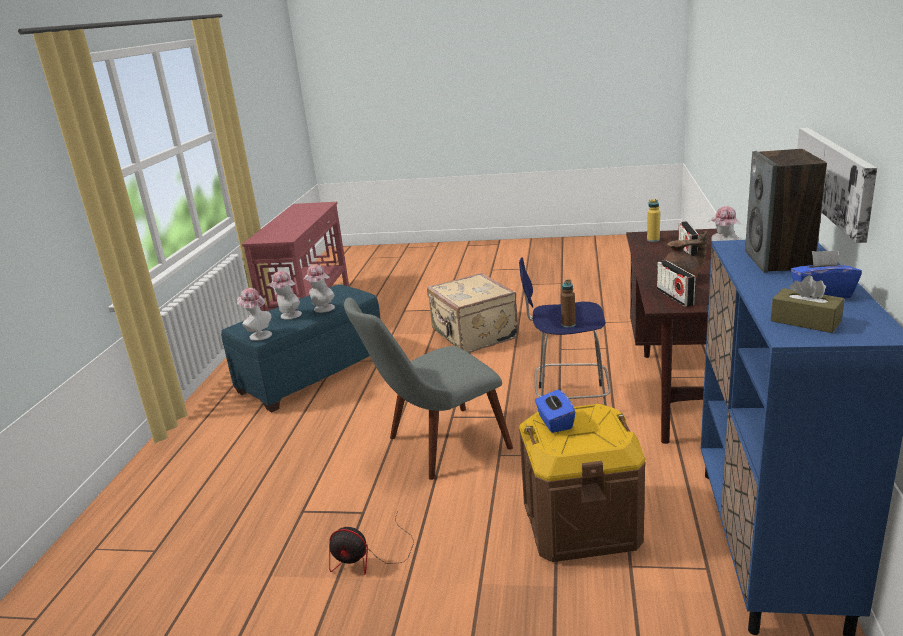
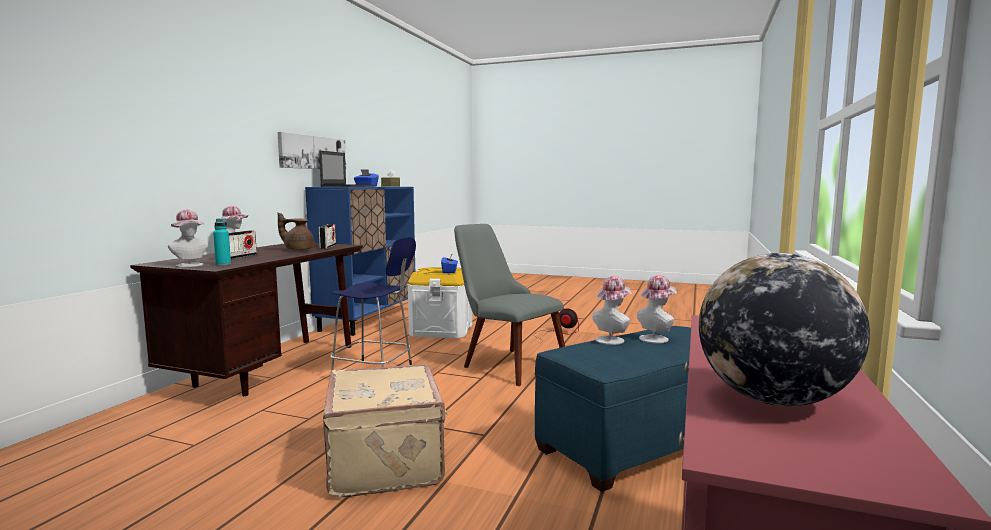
camera: 170 degrees left, 15 degrees down
(258, 335) = (679, 327): hat -> hat (191, 265)
(305, 213) = (772, 400): none -> globe
(435, 447) = (505, 363): grey chair -> grey chair turned 120 degrees counterclockwise
(568, 324) = (381, 285): brown bottle -> none
(581, 523) = (441, 330): brown storage box -> white storage box
(653, 240) = (223, 264): yellow bottle -> turquoise bottle
(779, 260) = (347, 186): speaker -> laptop

